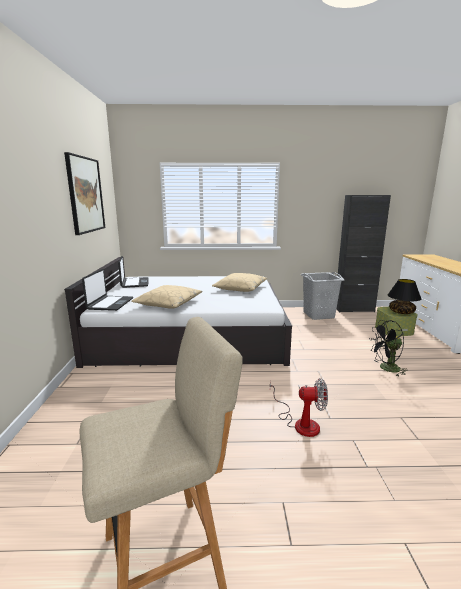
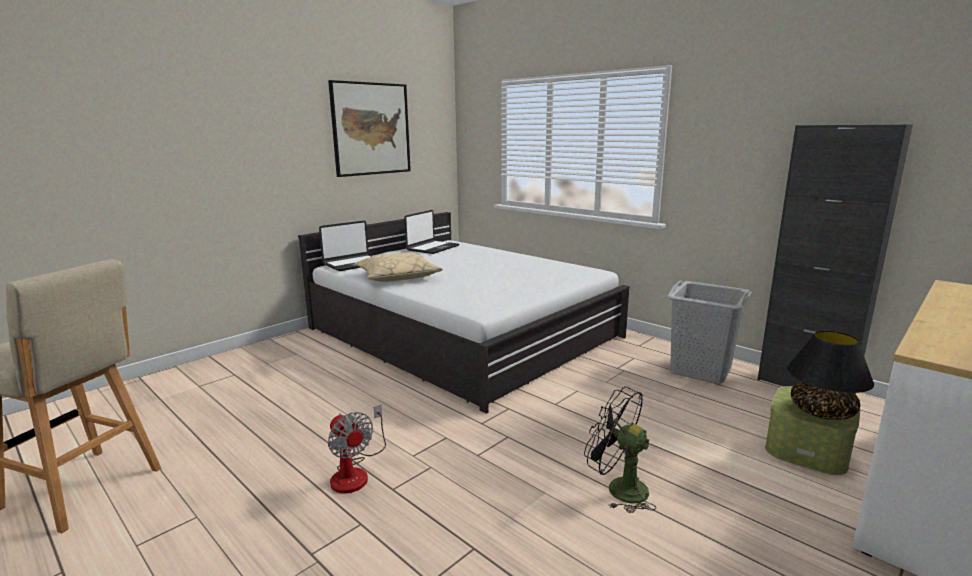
camera: 45 degrees right, 0 degrees up
(240, 288) = (523, 280): beige pillow -> none

